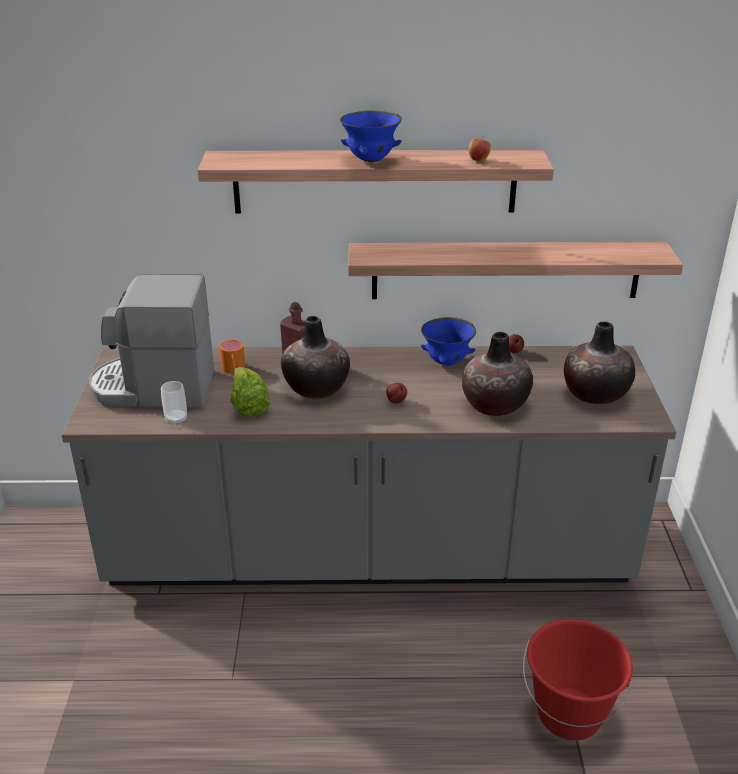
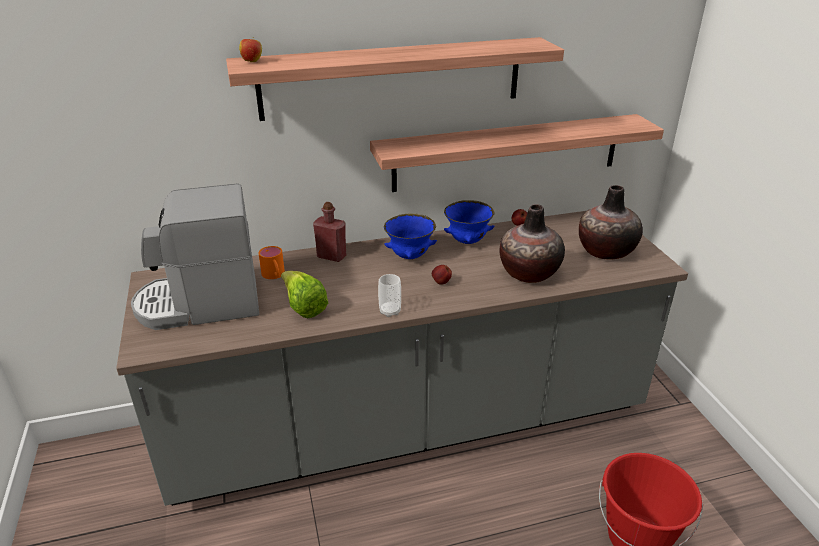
camera: 15 degrees left, 0 degrees up
(176, 419) = (236, 332): cup -> cup (390, 311)
(316, 388) = (362, 281): vase -> none
(371, 160) = (396, 54): blue bowl -> blue bowl (410, 256)
(478, 160) = (494, 48): apple -> apple (252, 61)

